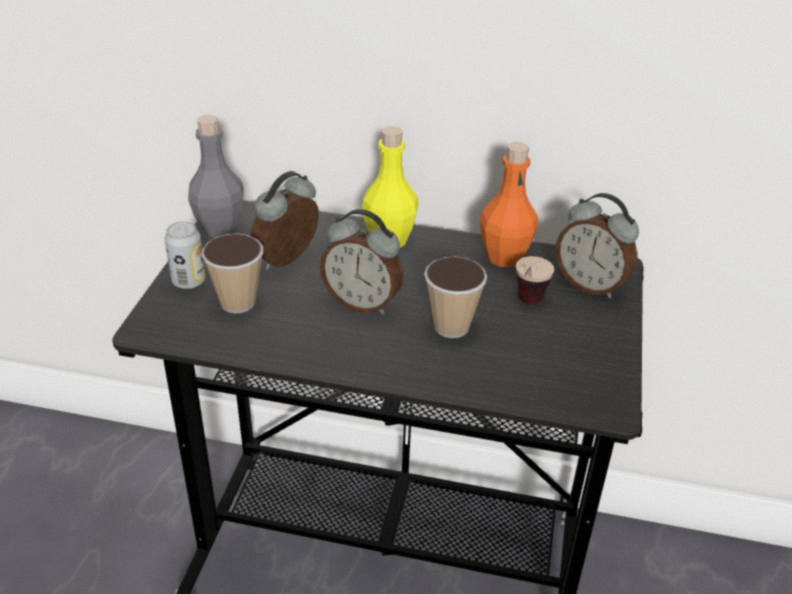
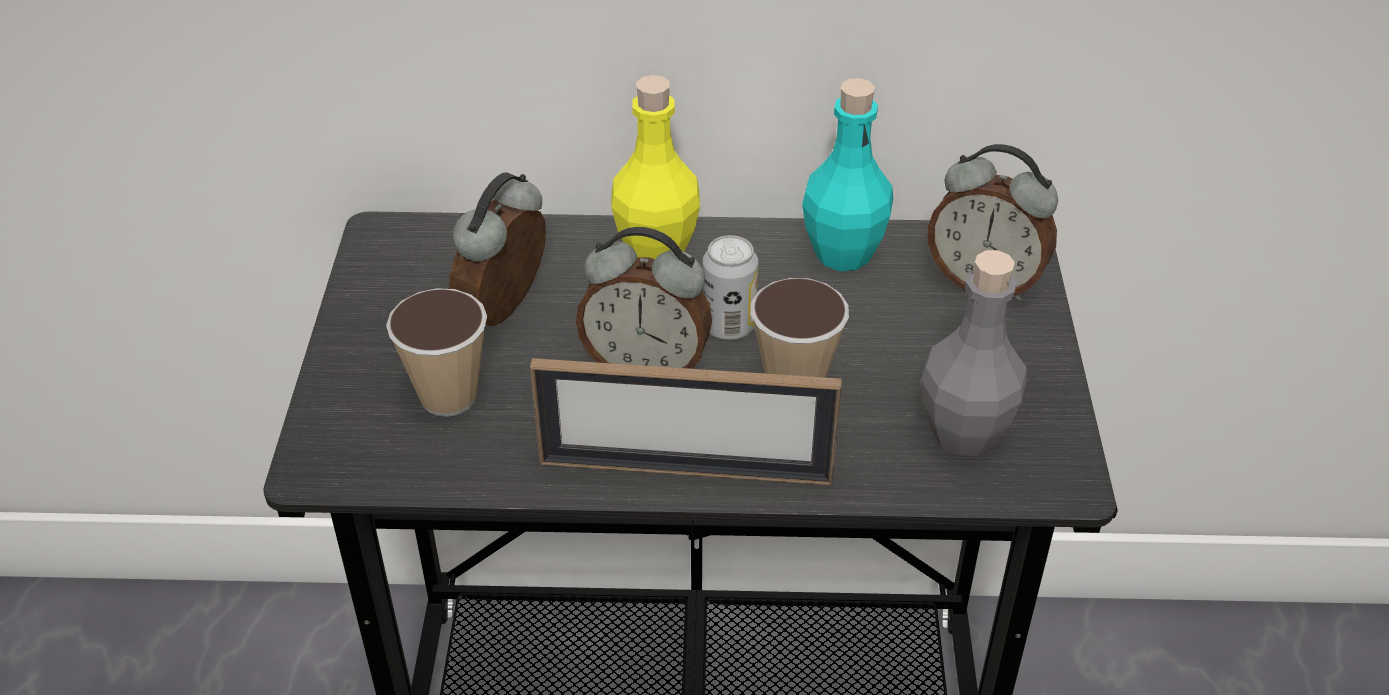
camera: 10 degrees left, 5 degrees up
(189, 281) = (356, 371): can -> can (729, 326)
(220, 228) = (377, 269): grey bottle -> grey bottle (964, 434)
(368, 364) = (685, 470): none -> picture frame
(504, 257) = (843, 254): orange bottle -> turquoise bottle
(526, 306) = (899, 332): cup -> none

